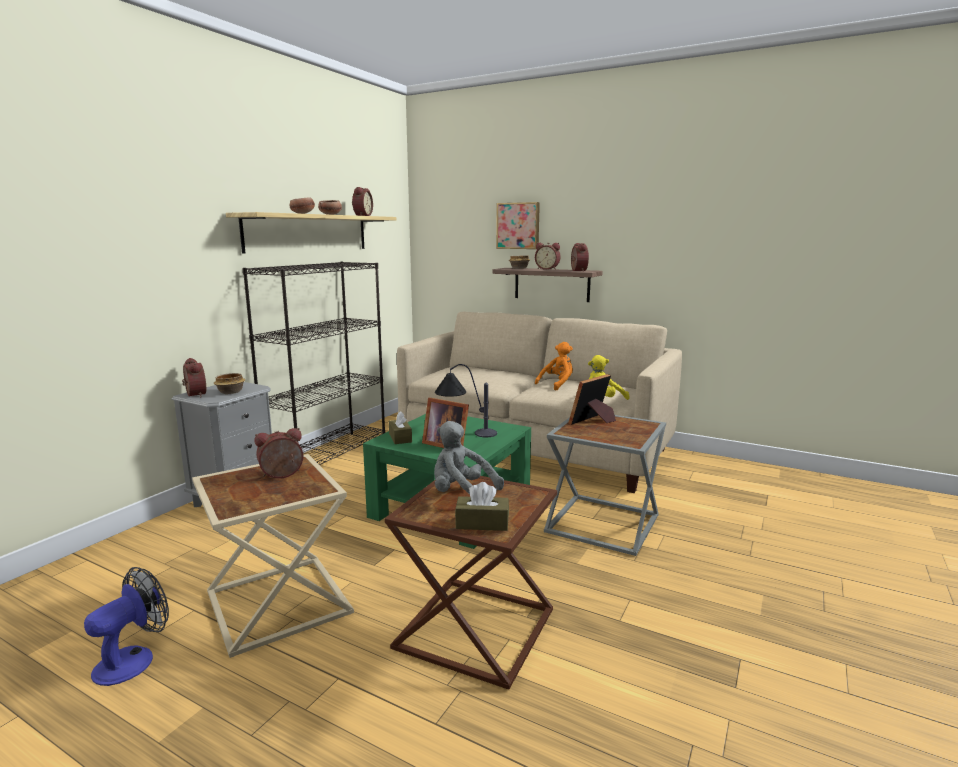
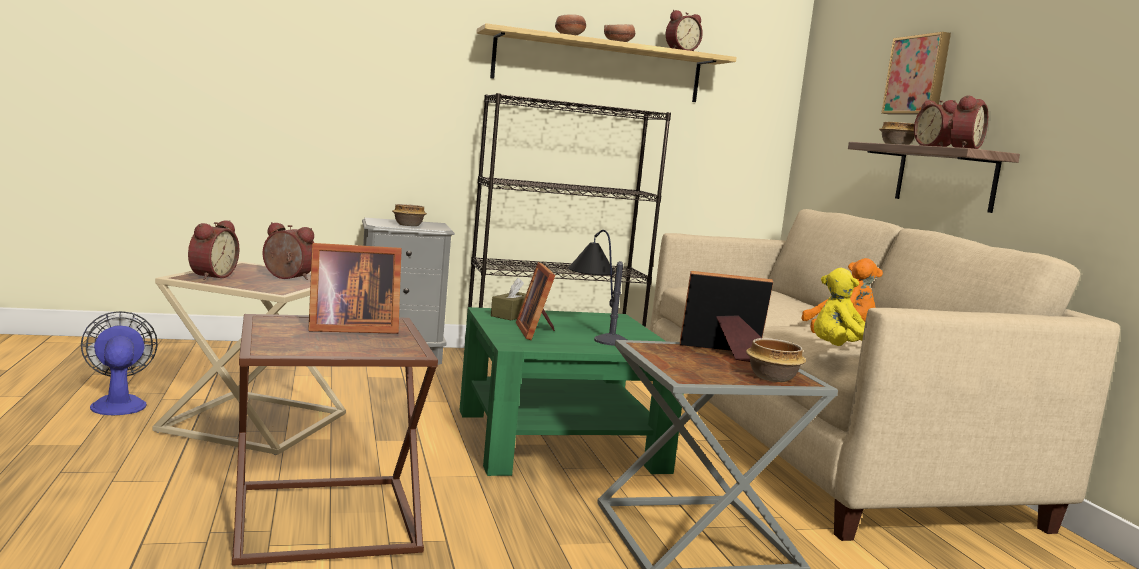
camera: 45 degrees right, 5 degrees down
(133, 659) = (118, 403): fan -> fan turned 105 degrees counterclockwise
(194, 395) = (378, 220): alarm clock -> alarm clock (210, 276)
(462, 494) = (348, 328): grey plush toy -> picture frame
(482, 523) = (285, 342): brown tissue box -> none
(641, 427) = (773, 377): none -> bowl

